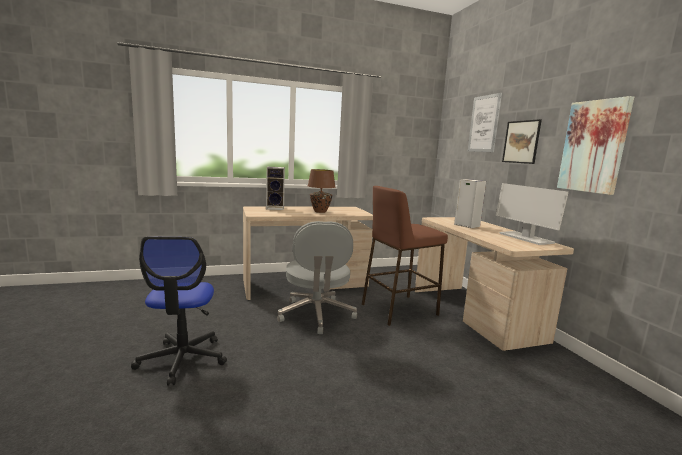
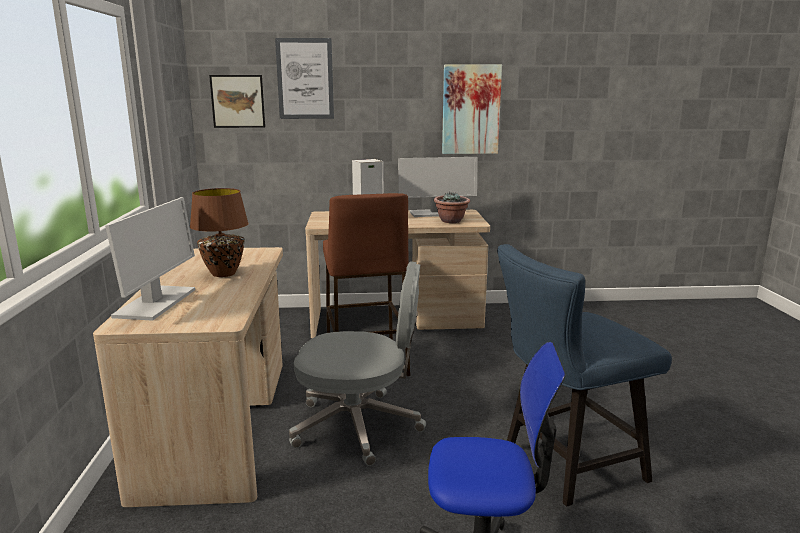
camera: 75 degrees left, 5 degrees up
(276, 208) = (156, 303): speaker -> monitor
(291, 393) = (565, 465): none -> blue chair
(506, 241) = (451, 221): none -> potted plant
(521, 142) = (378, 105): picture -> picture (238, 101)

